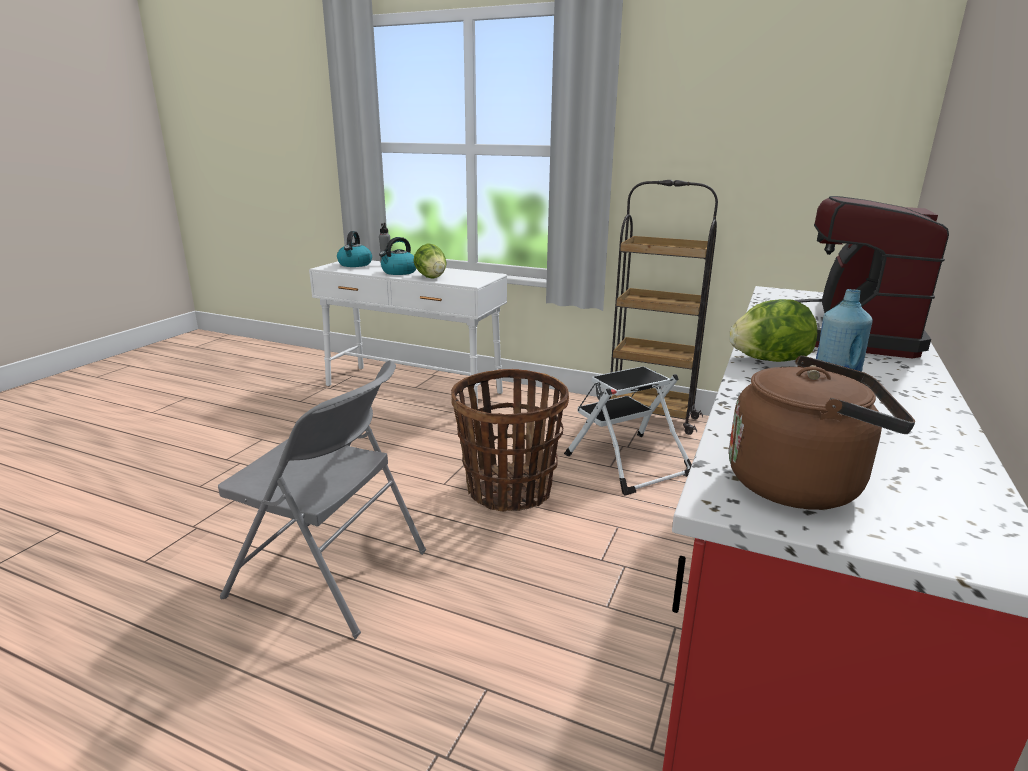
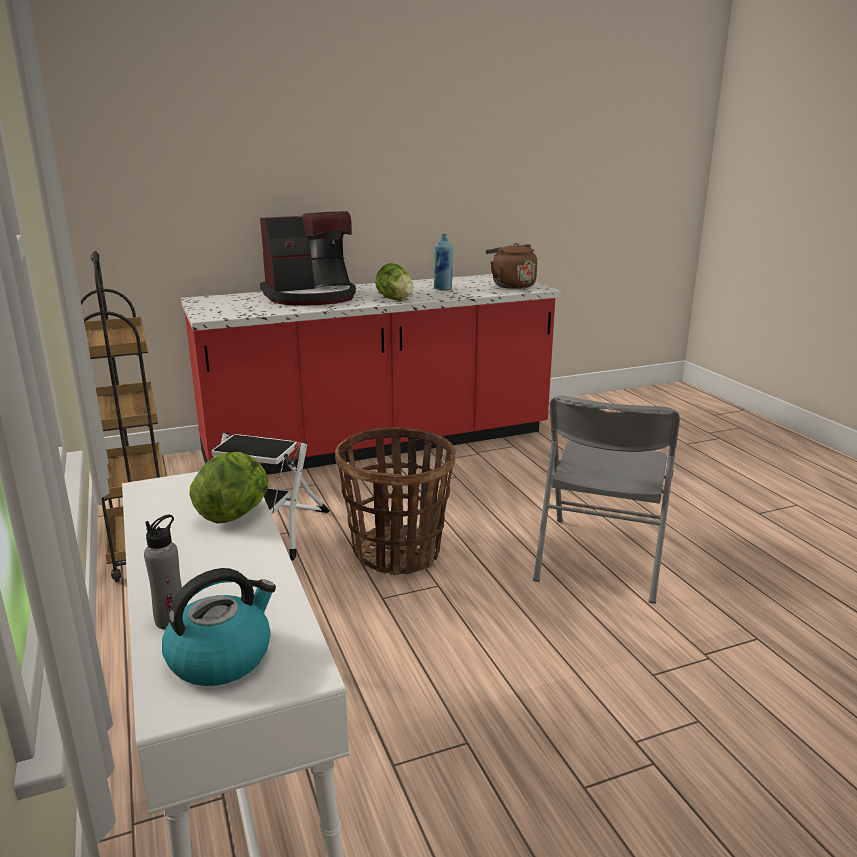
camera: 135 degrees left, 0 degrees up
(328, 574) = (600, 558): grey chair -> grey chair turned 135 degrees counterclockwise
(399, 272) = (231, 561): kettle -> none

